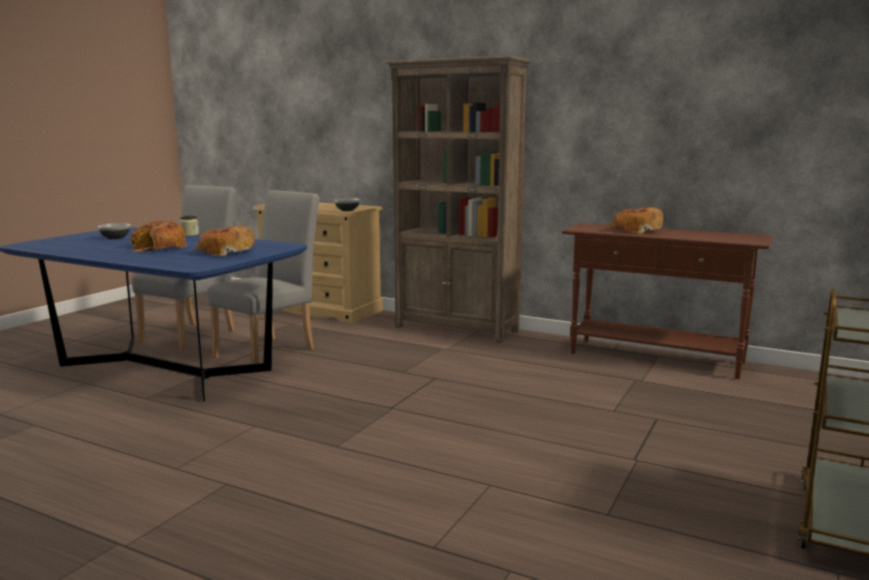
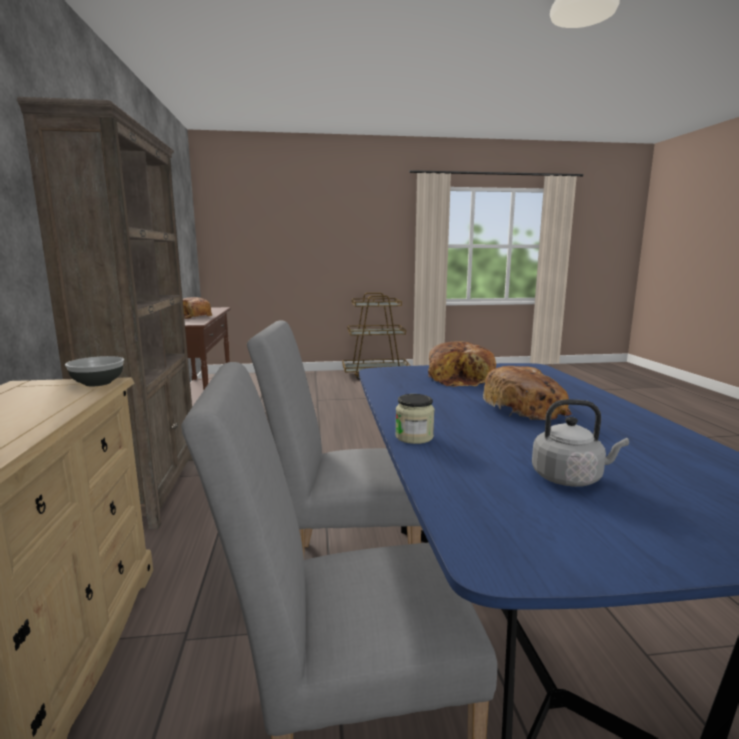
camera: 125 degrees left, 0 degrees up
(115, 238) = (570, 478): bowl -> grey kettle

